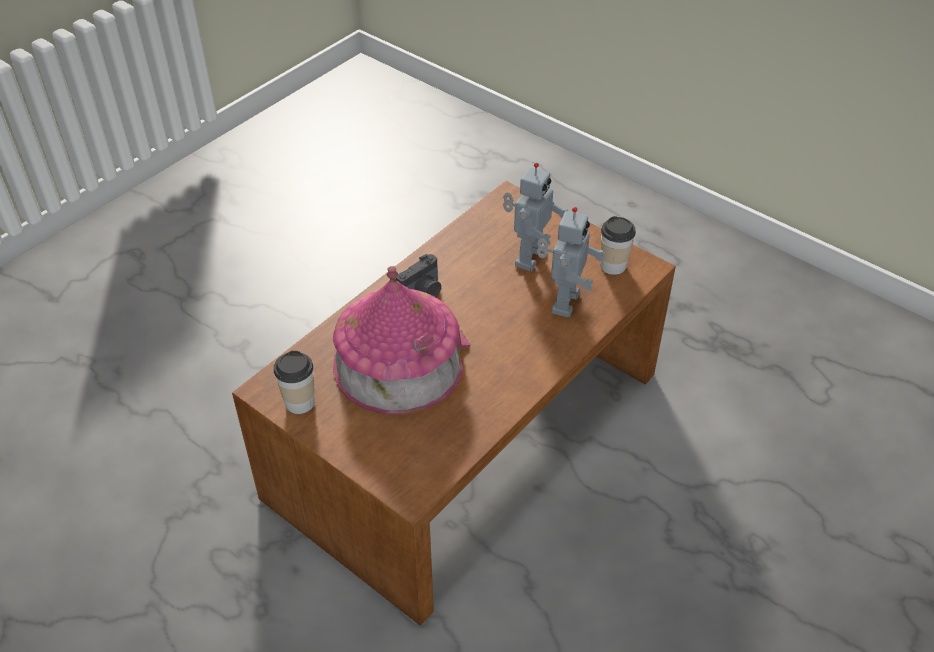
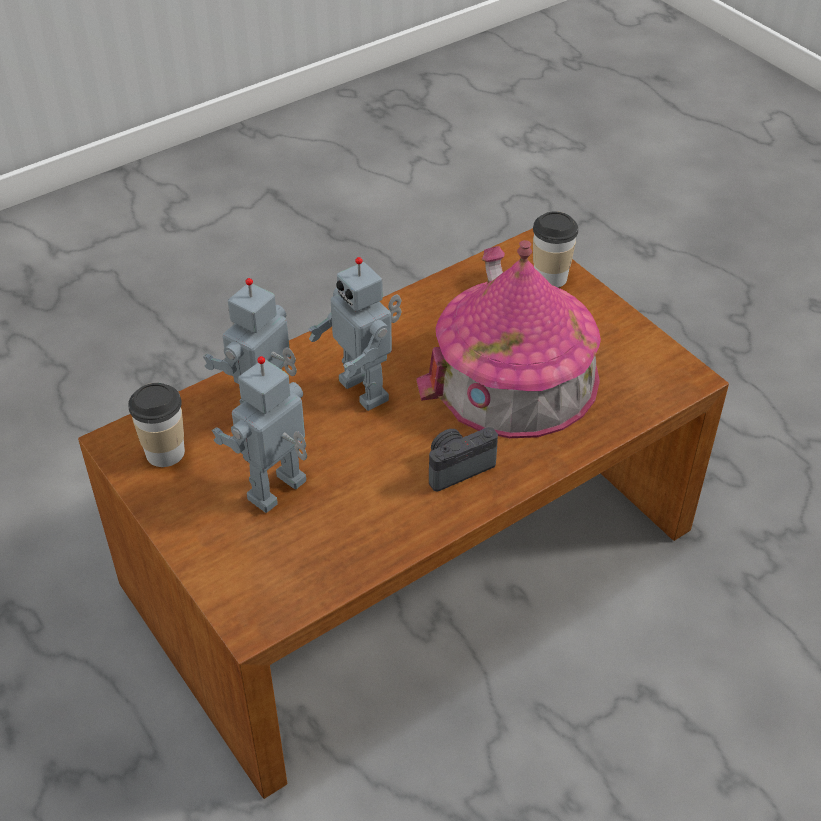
camera: 165 degrees left, 0 degrees up
(299, 403) = (643, 354): cup -> cup (550, 277)
(503, 332) = (366, 389): none -> toy robot

